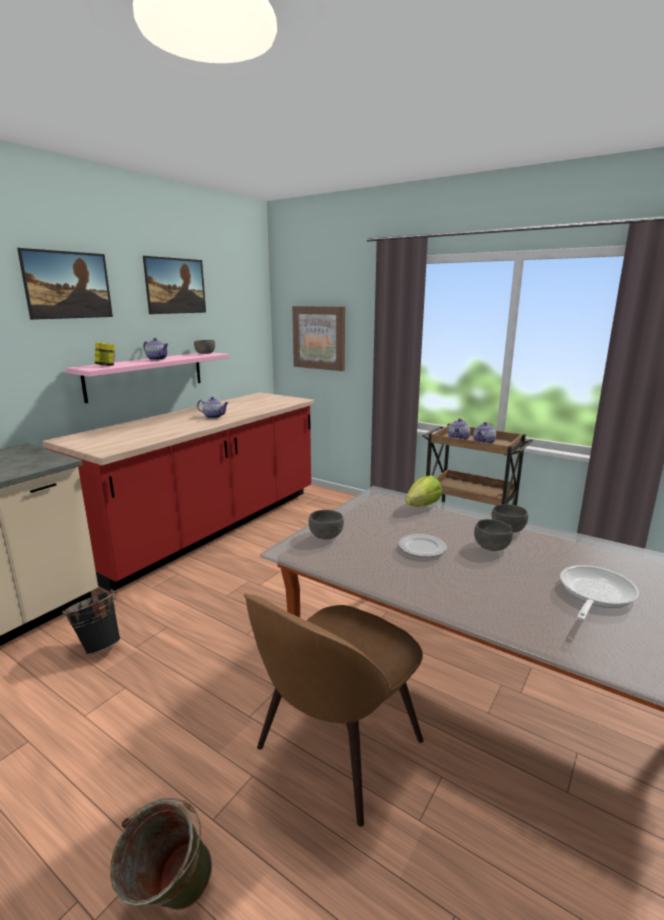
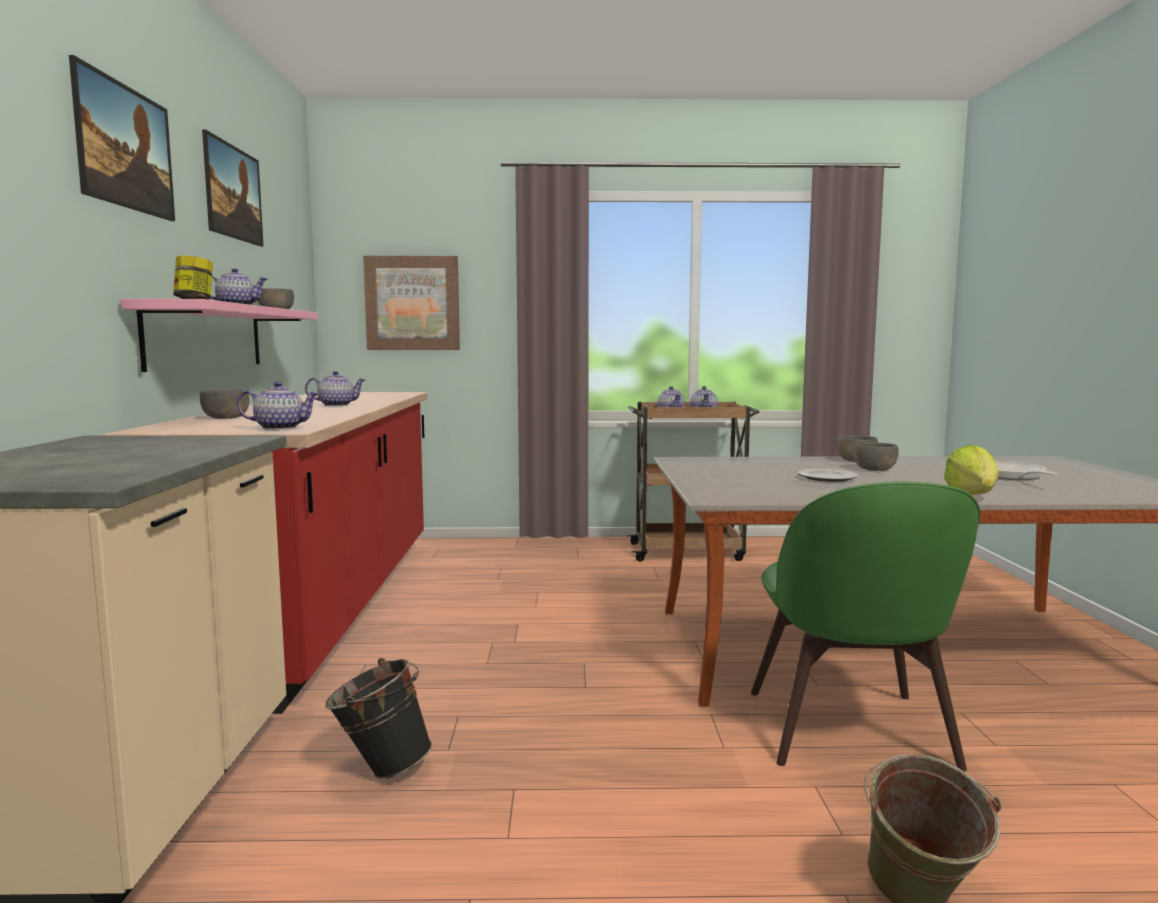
camera: 35 degrees left, 10 degrees down
(110, 447) = (280, 428): none -> teapot
(325, 535) = (718, 485): grey bowl -> grey bowl (225, 418)
(335, 748) = (851, 733): brown chair -> green chair
(422, 505) = (746, 460): lettuce -> lettuce (972, 495)

